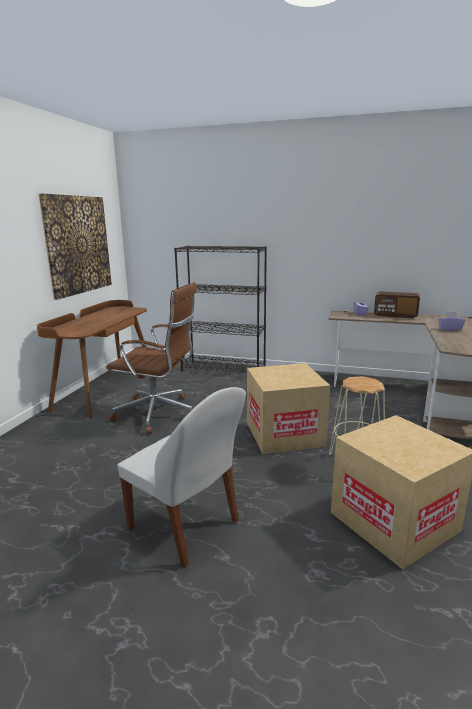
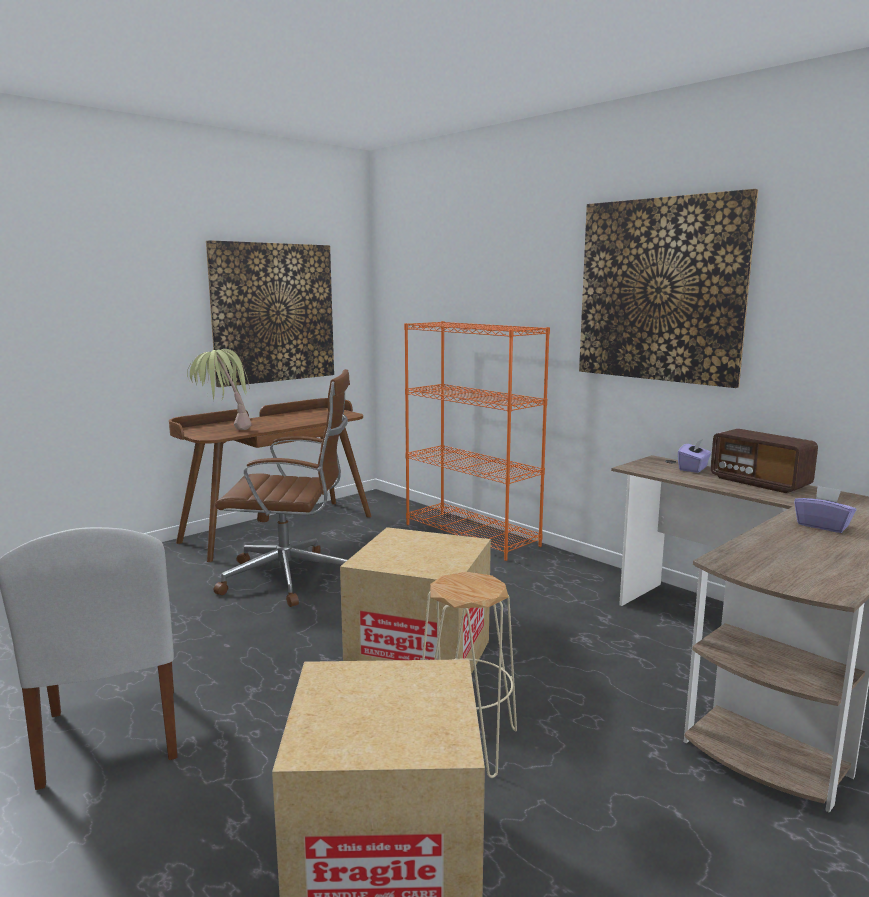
camera: 30 degrees right, 5 degrees down
(80, 329) = (223, 432): none -> potted plant
(158, 414) = (291, 578): brown office chair -> brown office chair turned 45 degrees counterclockwise
(224, 369) = (472, 535): black bookcase -> orange bookcase
(332, 224) = (660, 290): none -> picture

